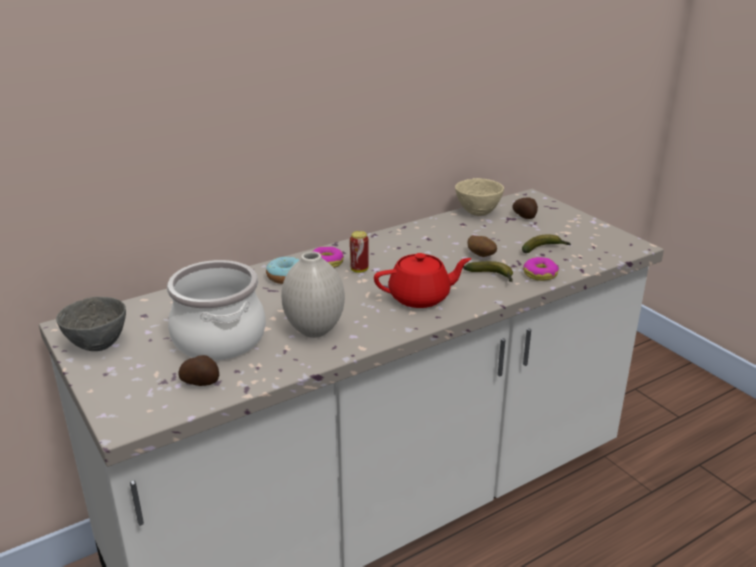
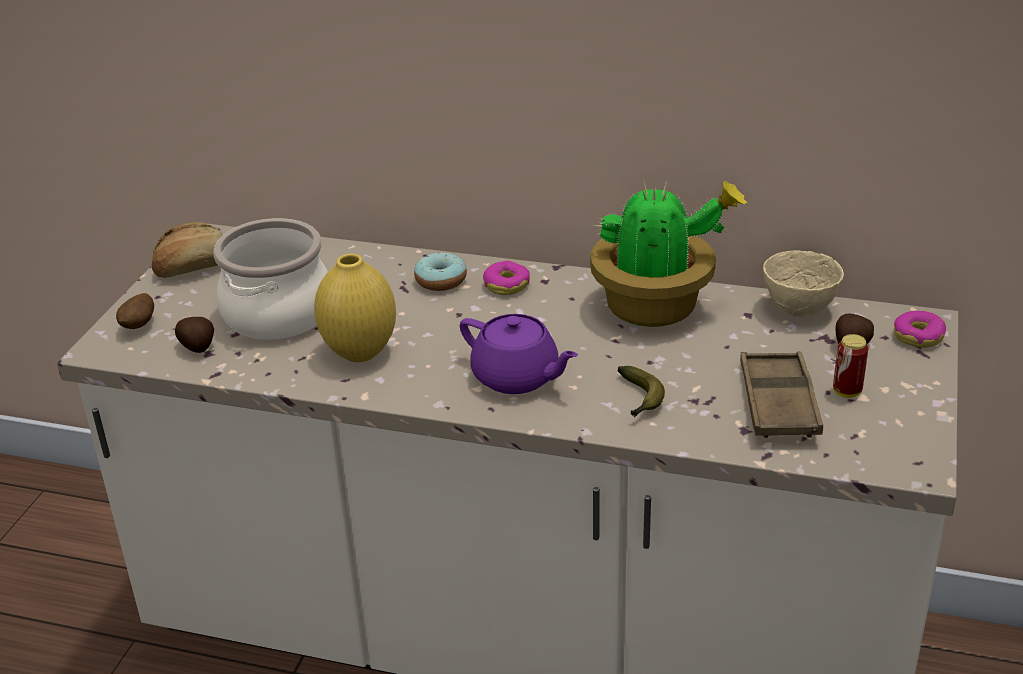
camera: 50 degrees right, 5 degrees up
(98, 345) = (193, 267): grey bowl -> bread
(315, 330) = (361, 353): white vase -> yellow vase
(359, 270) = (521, 311): can -> can (847, 392)
(419, 239) = (656, 307): none -> potted plant
(420, 297) = (517, 377): red teapot -> purple teapot
(481, 256) = (682, 367): potato -> potato (139, 326)
(540, 274) = (702, 429): donut -> donut (918, 336)
(545, 249) = (778, 403): banana -> brown tray

